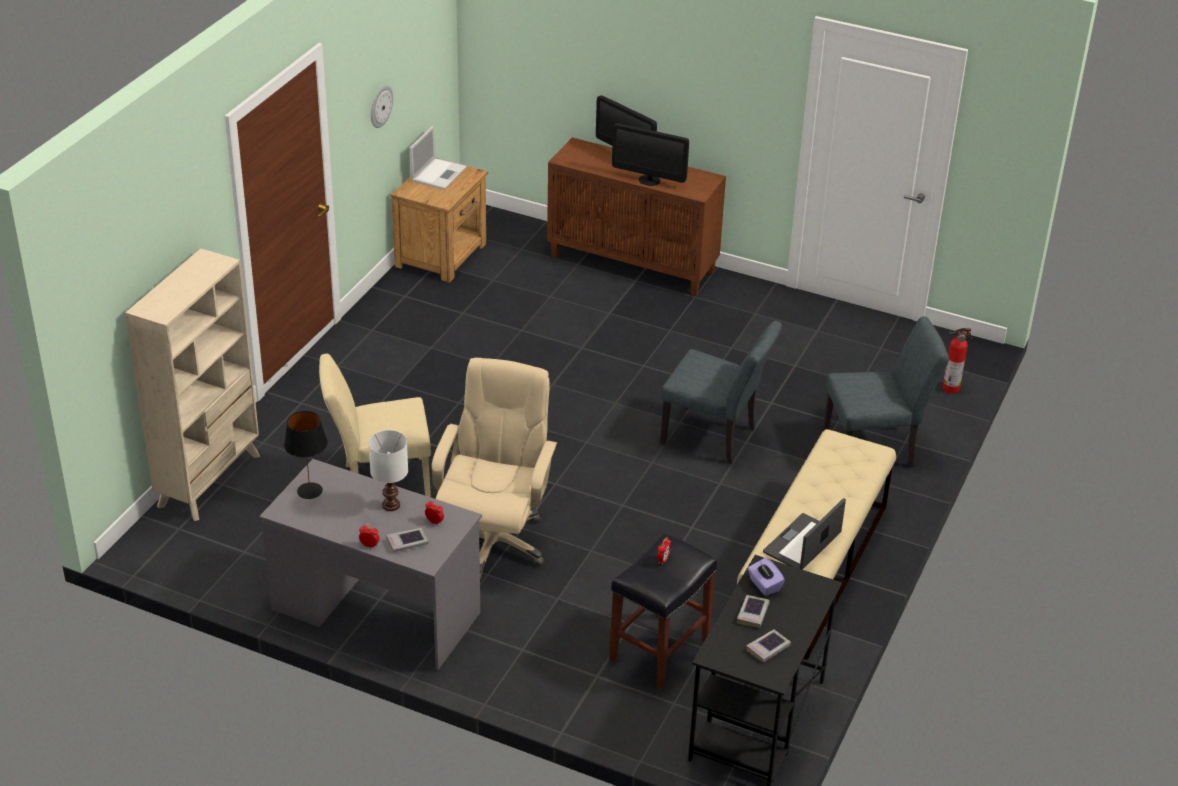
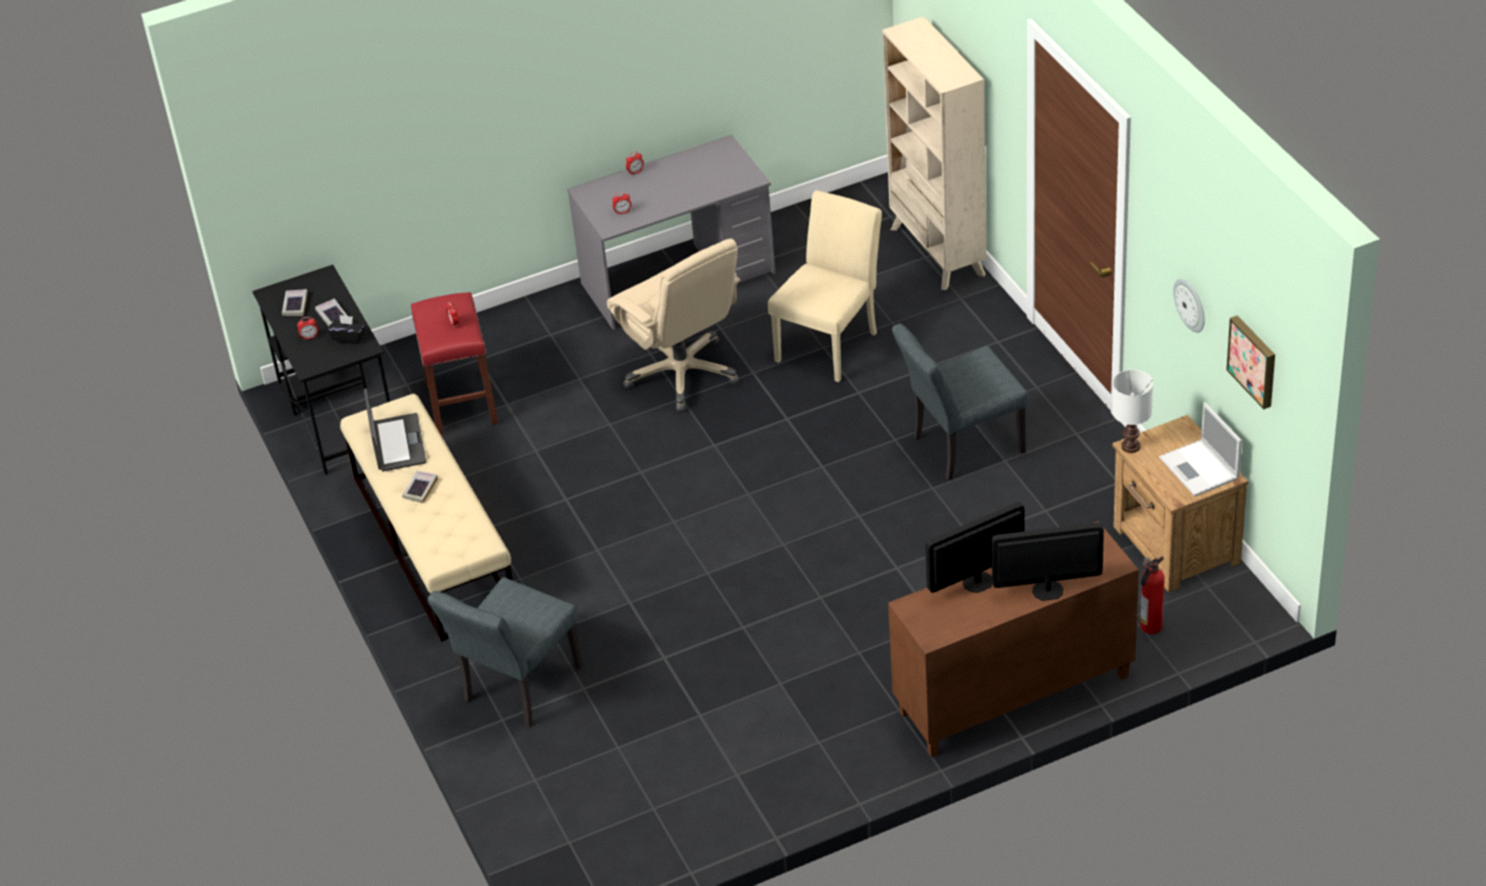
camera: 135 degrees right, 5 degrees up
(310, 490) = (732, 167): black table lamp -> none
(391, 506) = (666, 199): white table lamp -> white table lamp (1129, 446)
(407, 543) = (616, 190): book -> book (420, 489)
(422, 61) = (1254, 360): none -> picture
(659, 649) = (462, 405): black stool -> red stool
(715, 438) = (658, 584): grey chair -> grey chair (960, 447)
(764, 585) = (349, 337): purple tissue box -> black tissue box
(792, 610) = (309, 337): none -> alarm clock
(952, 388) = (530, 819): fire extinguisher -> fire extinguisher (1150, 627)

